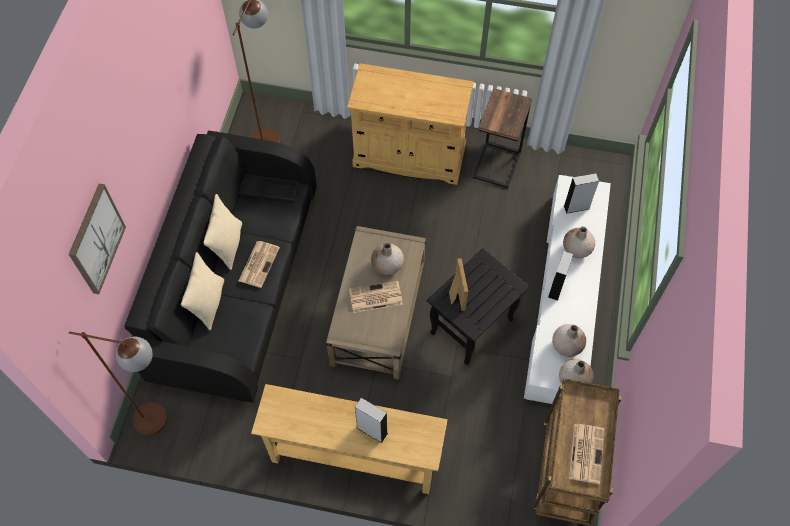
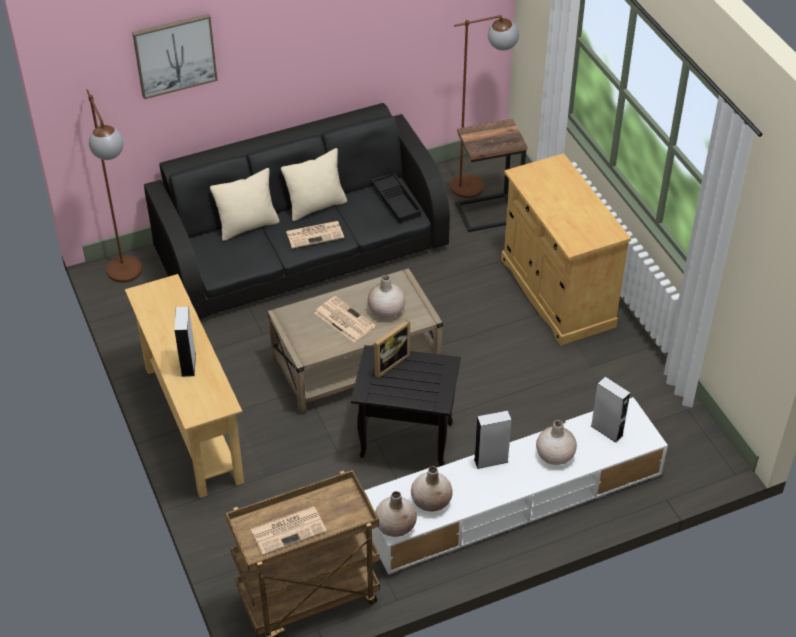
camera: 55 degrees right, 15 degrees down
(498, 164) = (618, 365): side table -> side table (488, 214)

